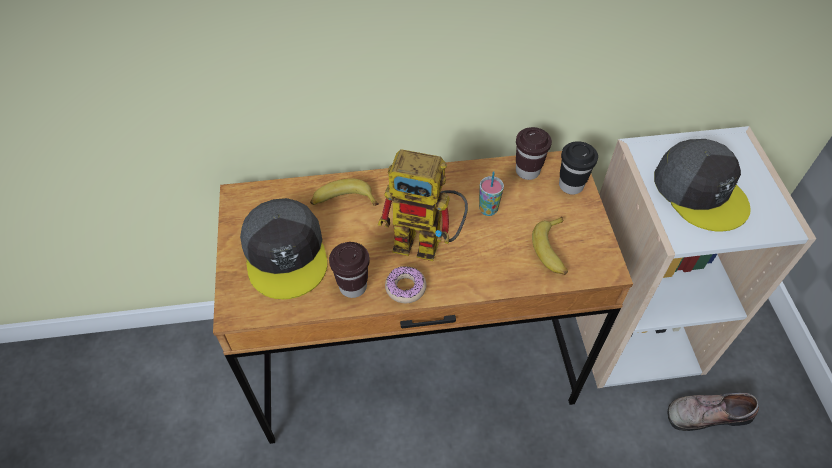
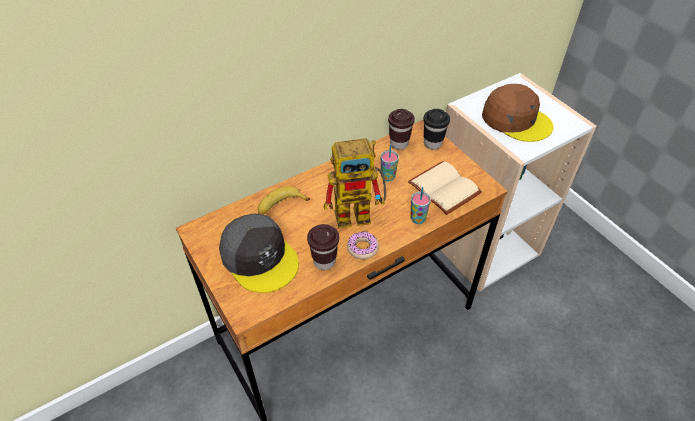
camera: 25 degrees left, 5 degrees down
(493, 277) = (417, 219): none -> cup
(553, 250) = (446, 188): banana -> beige book
(700, 191) = (516, 120): grey cap -> brown cap
(706, 412) = (553, 278): shoe -> none

